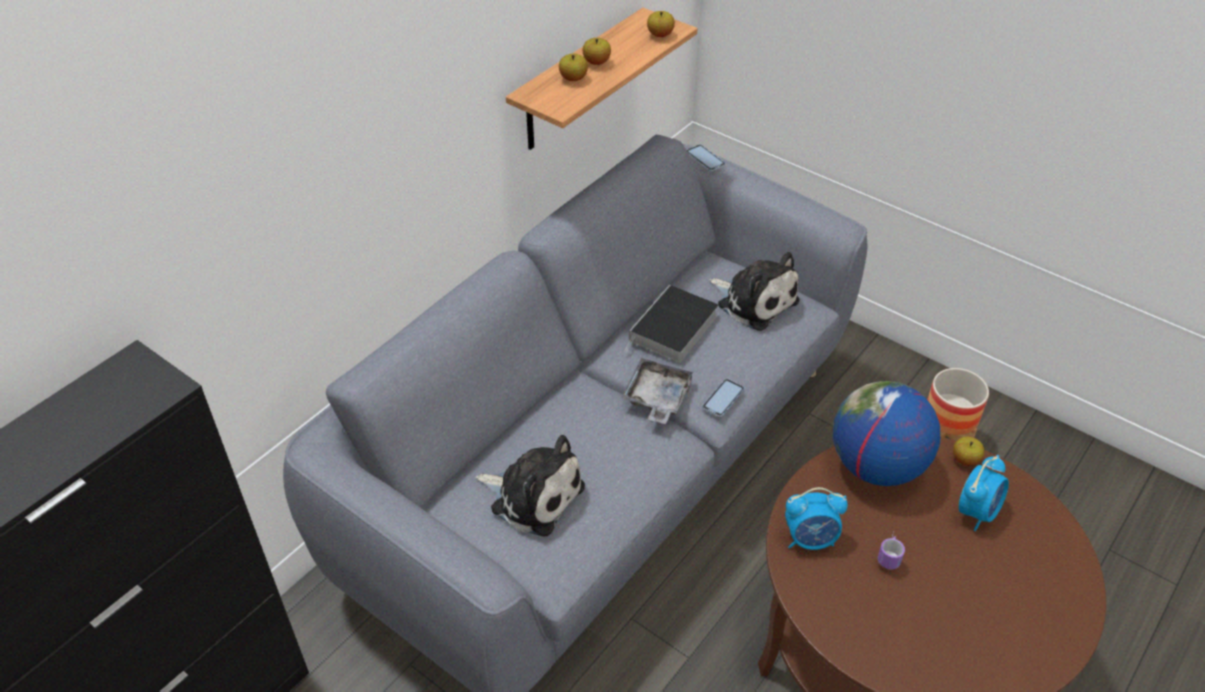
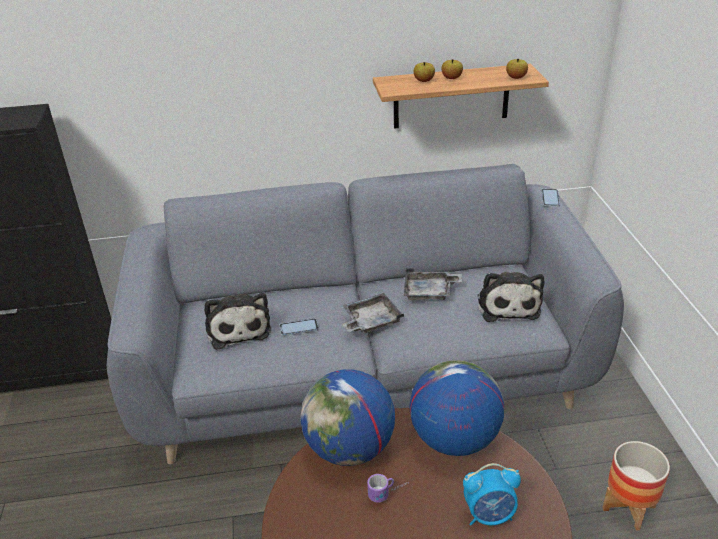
camera: 45 degrees right, 10 degrees down
(672, 330) = (429, 292): book -> grey tray
(723, 399) = (410, 344): phone -> phone (299, 328)
(810, 539) = (350, 449): alarm clock -> globe
(965, 460) = (528, 479): apple -> none

